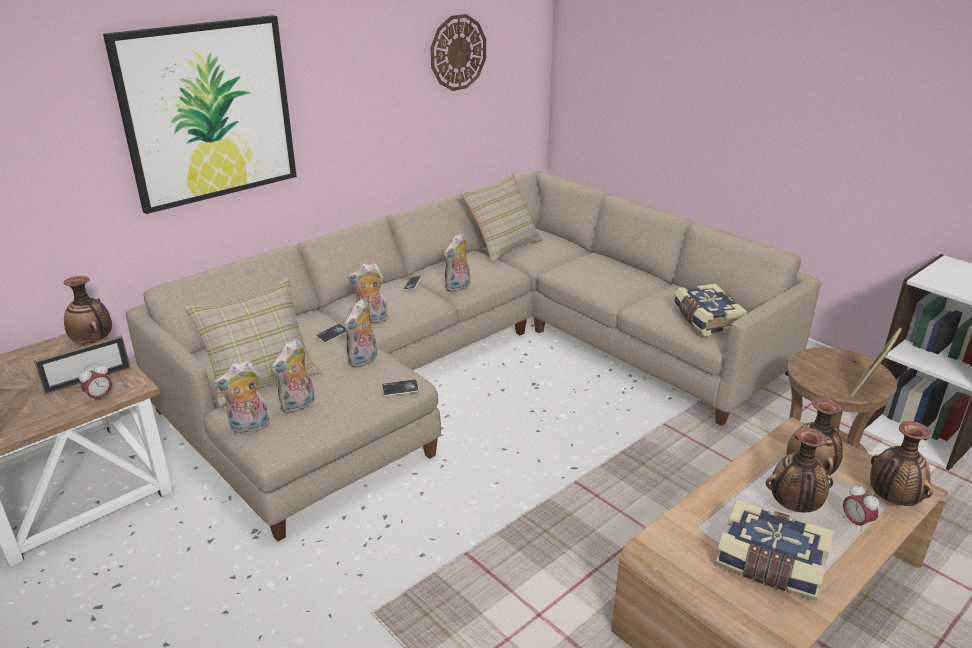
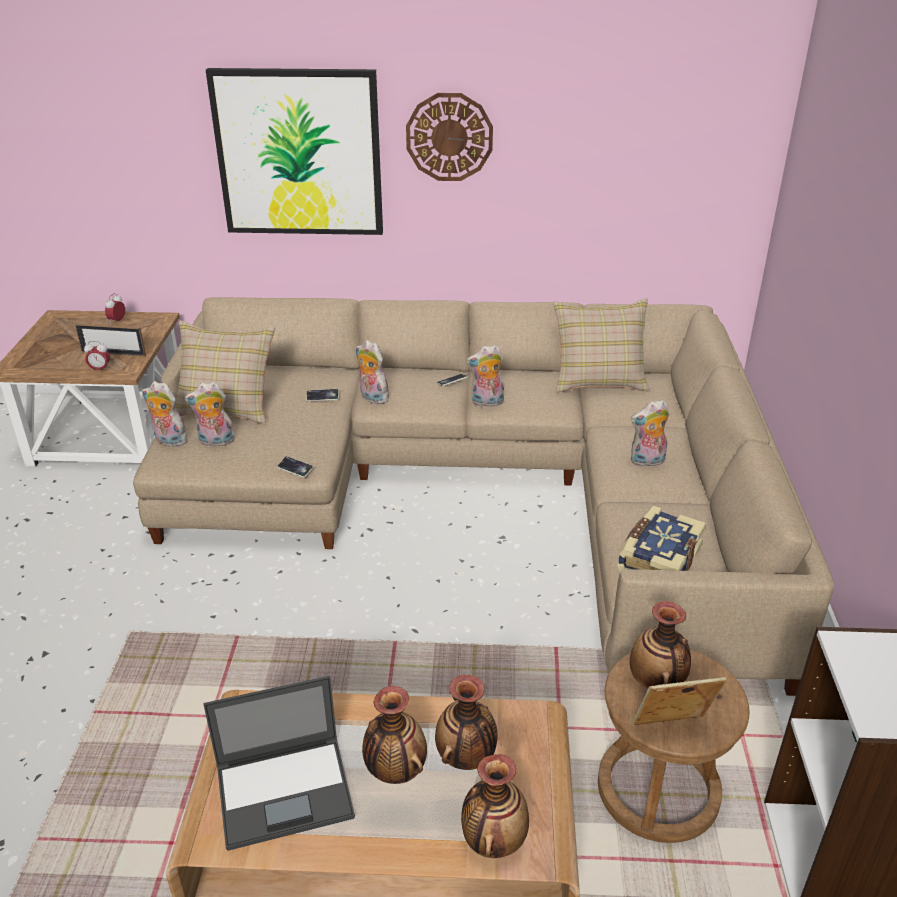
camera: 45 degrees right, 5 degrees up
(94, 342) = (157, 326): vase -> vase (657, 682)
(363, 361) = (310, 431): plush toy -> plush toy (647, 462)
(458, 52) = (618, 140): wall clock -> wall clock (449, 137)
(770, 565) = (286, 791): book -> laptop
(855, 522) = (418, 826): alarm clock -> alarm clock (117, 321)

